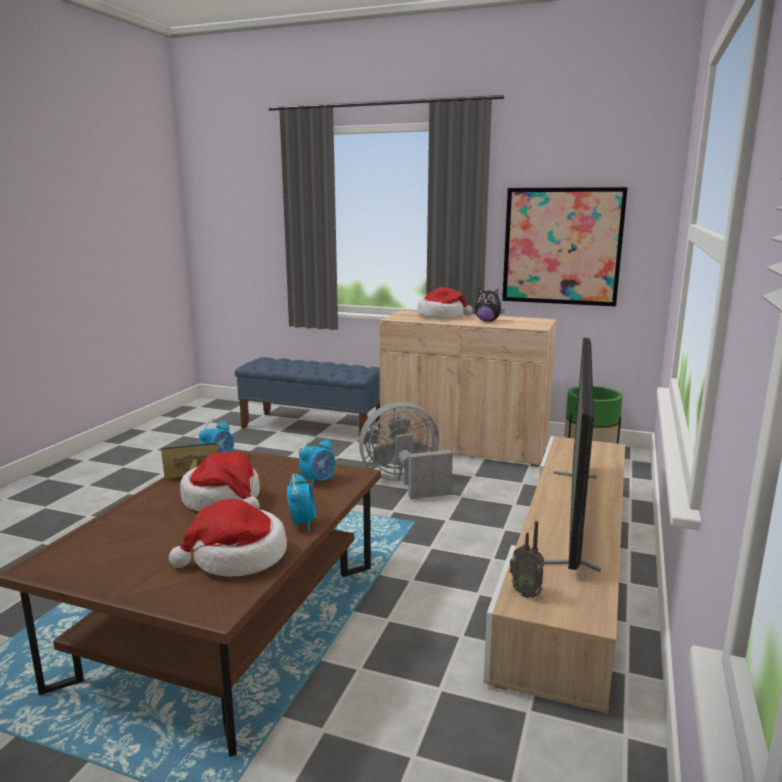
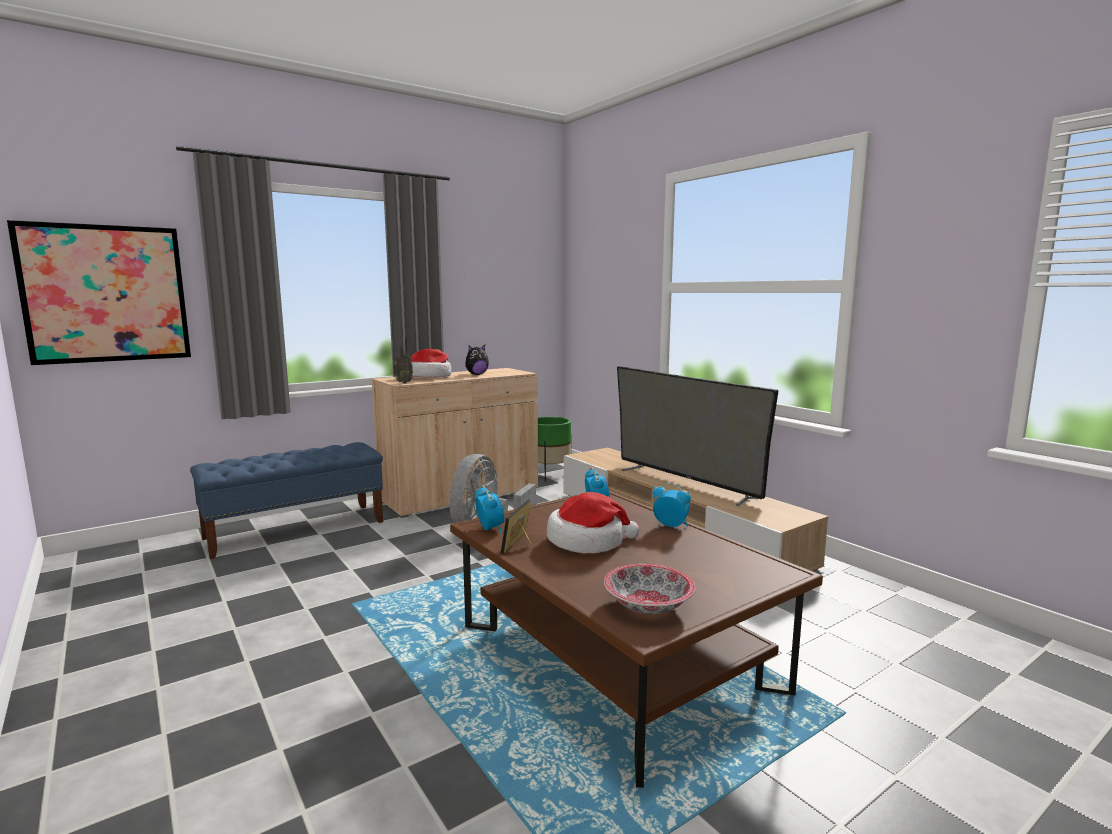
camera: 55 degrees left, 5 degrees down
(93, 556) = (648, 605): none -> bowl
(237, 557) = (708, 553): hat -> none
(526, 593) = (767, 519): radio -> radio (403, 382)
(562, 246) = (494, 308): picture -> picture (106, 294)

